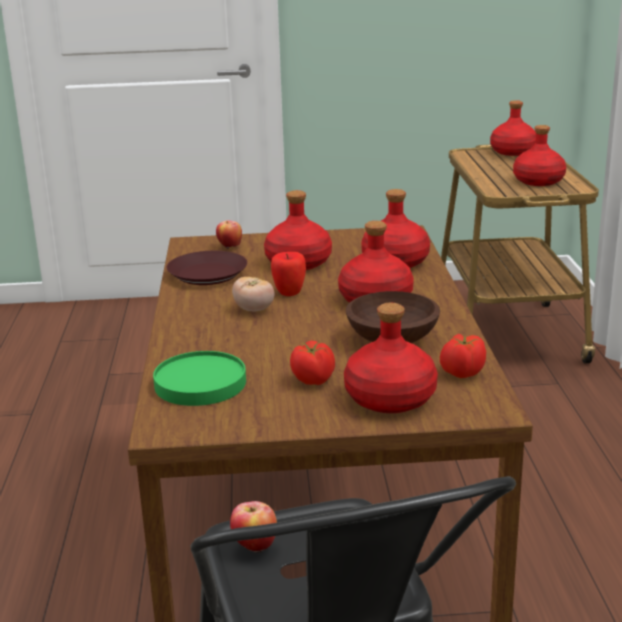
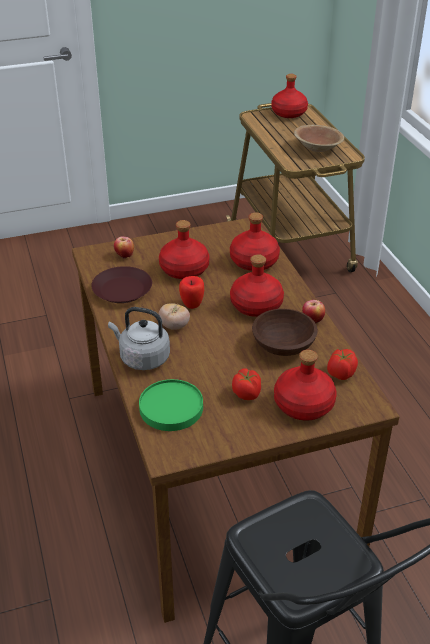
camera: 15 degrees left, 15 degrees up
(192, 334) = (142, 358): none -> grey kettle
(254, 547) = (264, 542): apple -> apple (312, 321)
(538, 181) = (318, 148): red bottle -> brown bowl

